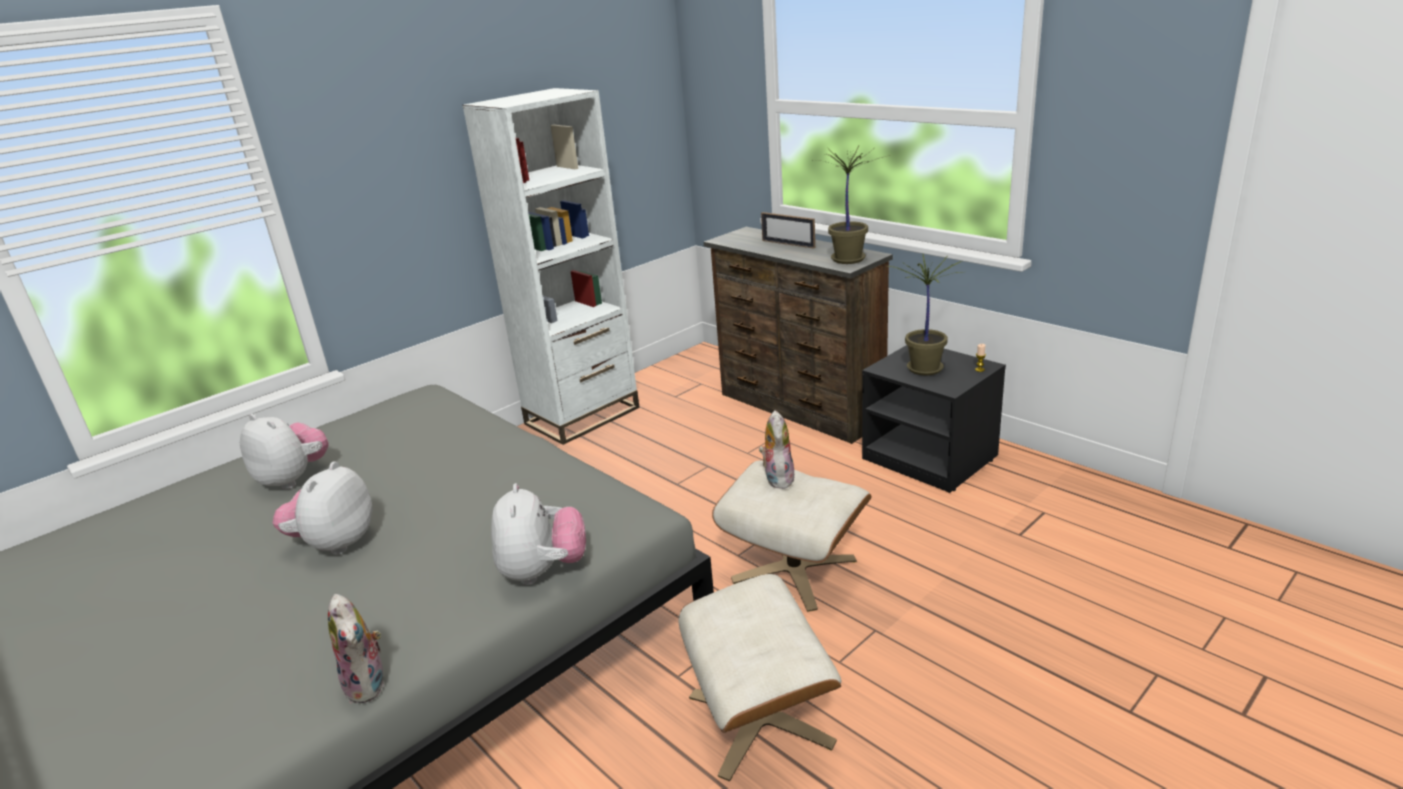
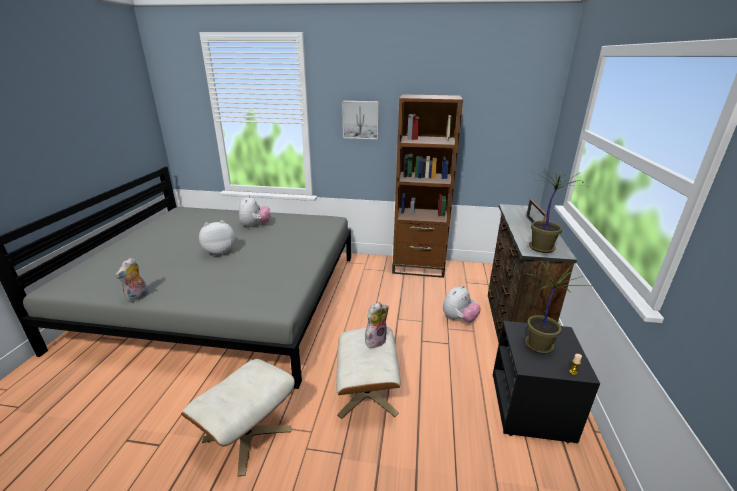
camera: 50 degrees right, 0 degrees up
(395, 173) = (361, 119): none -> picture
(543, 572) = (223, 302): plush toy -> plush toy (459, 319)
(582, 416) = (418, 267): white bookcase -> brown bookcase

